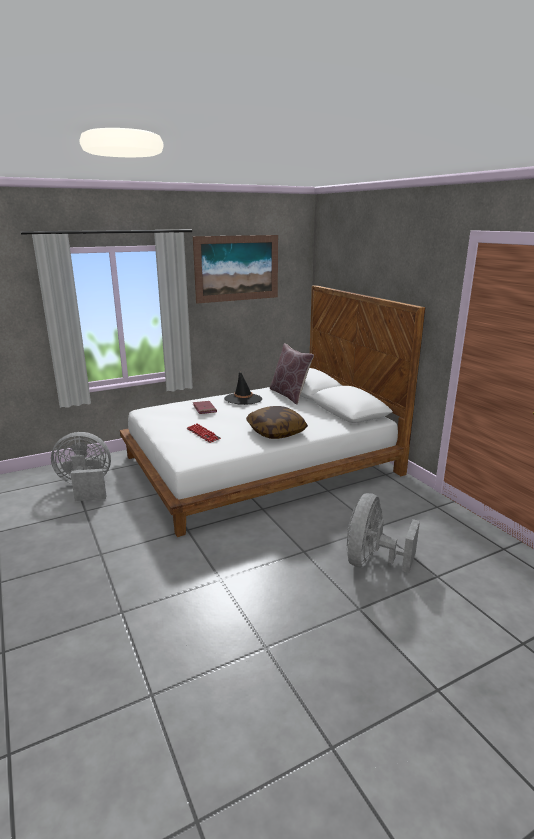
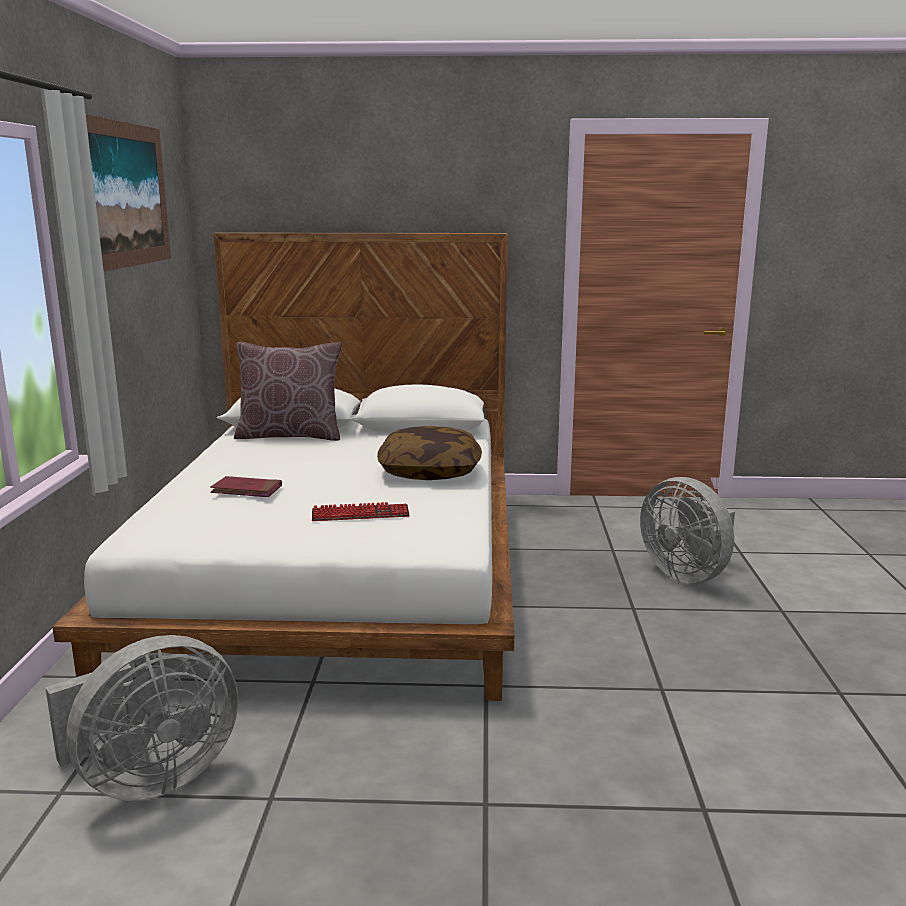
camera: 60 degrees left, 5 degrees down
(86, 487) = (150, 779): grey fan -> grey fan turned 150 degrees counterclockwise
(243, 399) = (249, 461): black hat -> none

